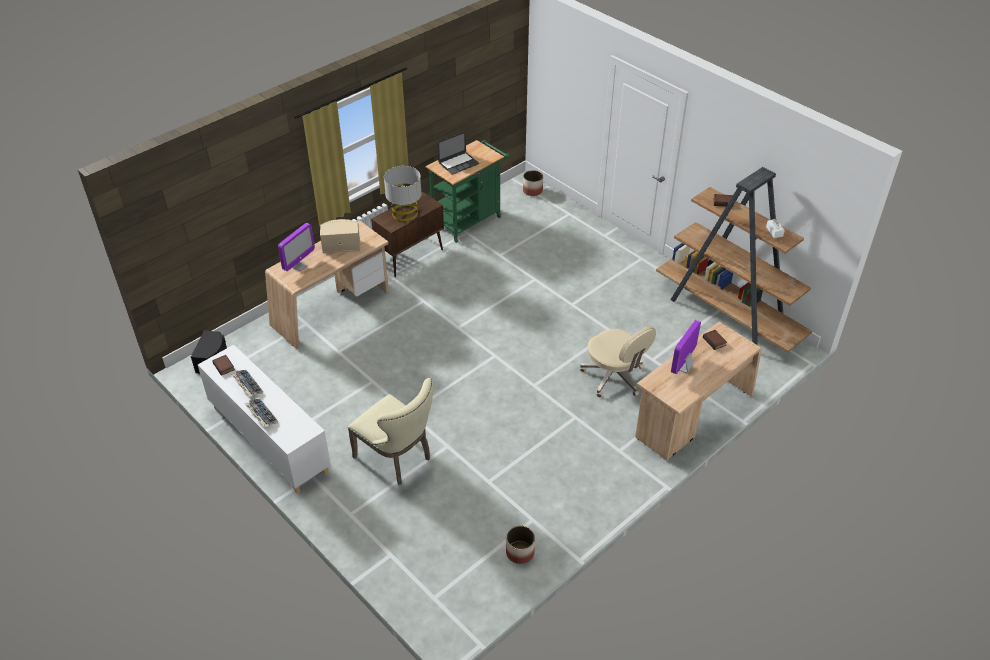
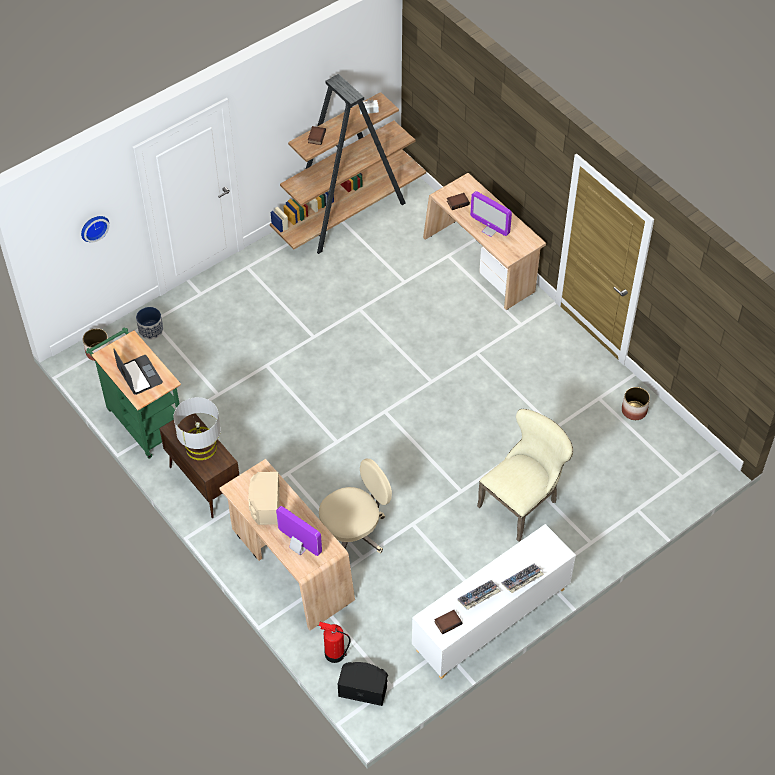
camera: 85 degrees left, 10 degrees up
(247, 341) = (334, 653): none -> fire extinguisher
(559, 214) = (151, 330): none -> planter
(570, 94) = (93, 227): none -> wall clock
(614, 377) = (426, 315): beige office chair -> beige office chair (353, 532)

